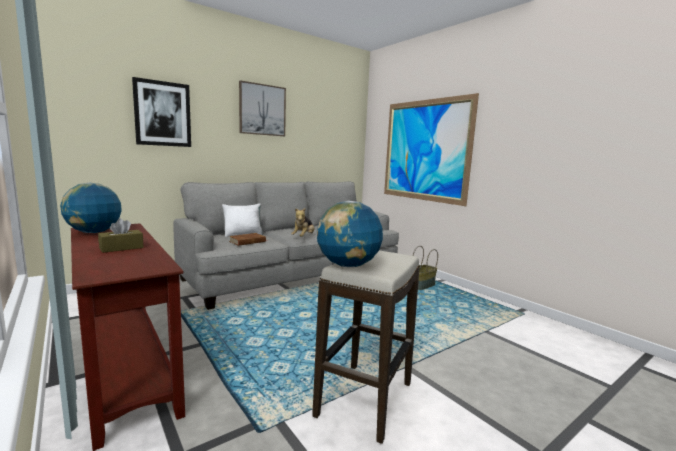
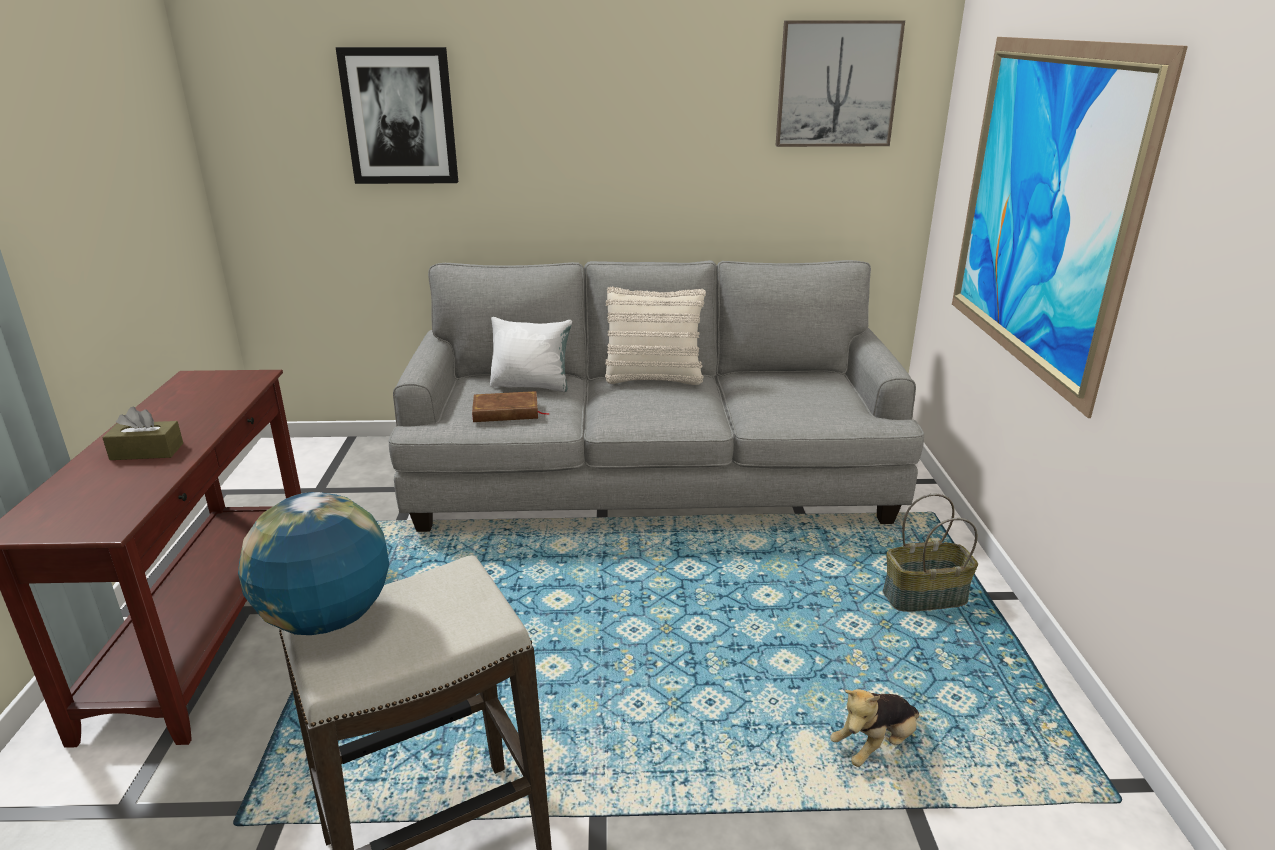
camera: 35 degrees right, 15 degrees up
(94, 232) = (183, 392): globe -> none
(262, 110) = (621, 82): picture -> picture (837, 84)
(292, 228) = (654, 379): none -> beige pillow
(303, 237) = (631, 418): plush toy -> plush toy (875, 745)

